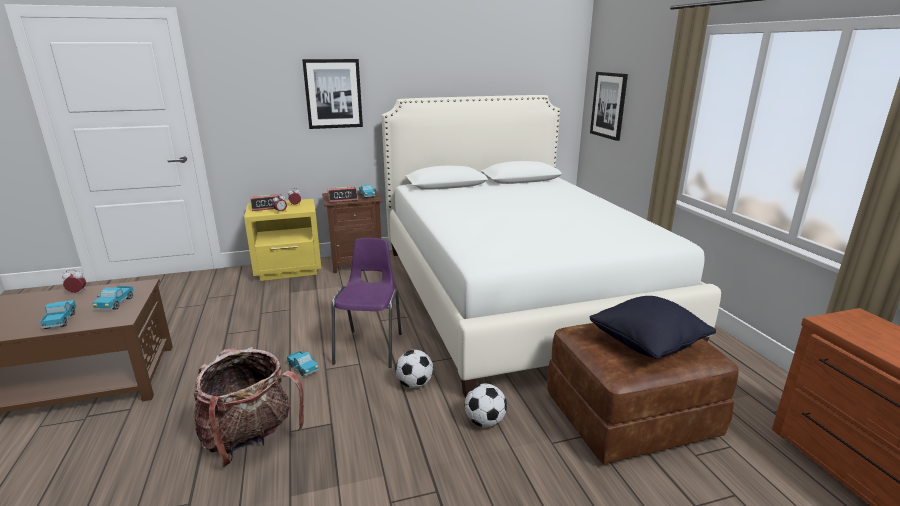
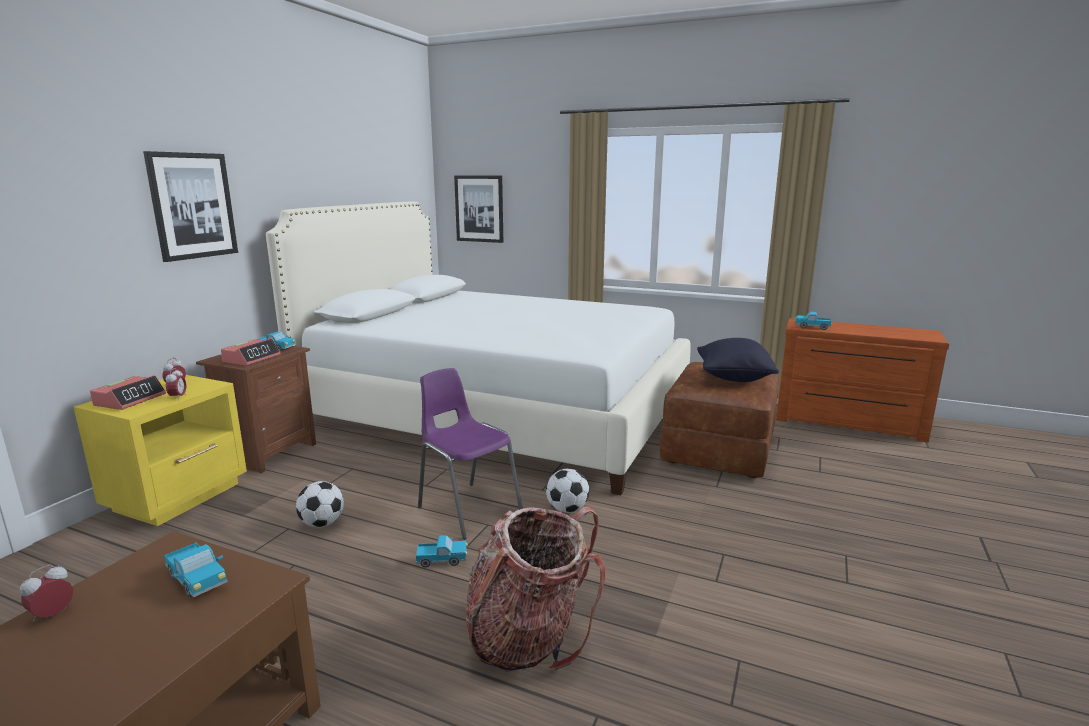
camera: 50 degrees left, 5 degrees down
(61, 320) = (155, 644): toy truck -> toy truck (811, 327)
(485, 421) = (661, 500): football -> football (322, 523)

